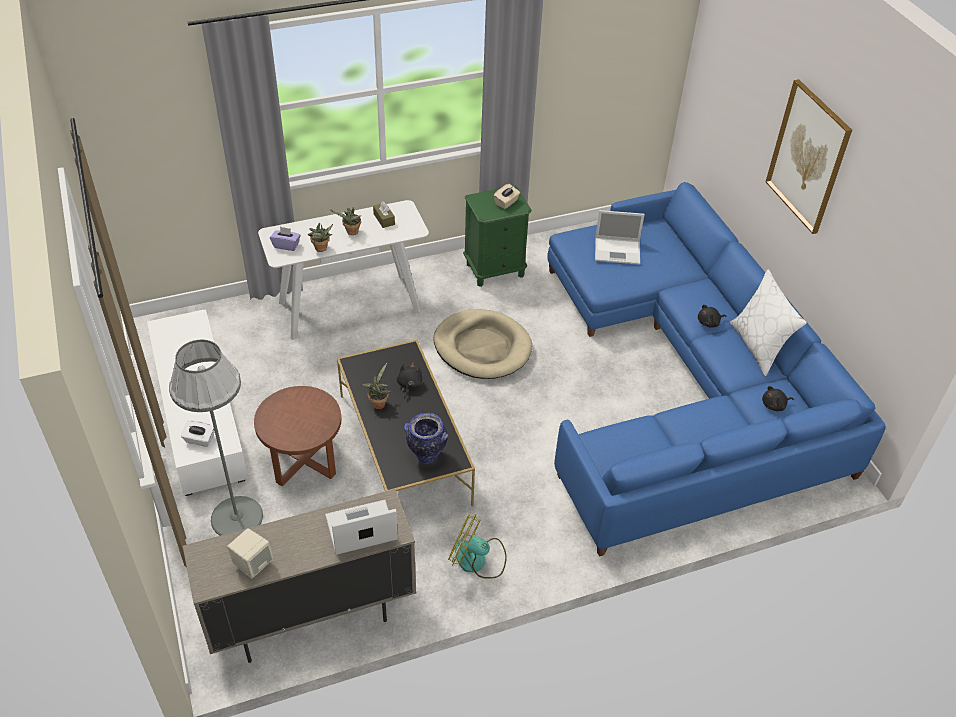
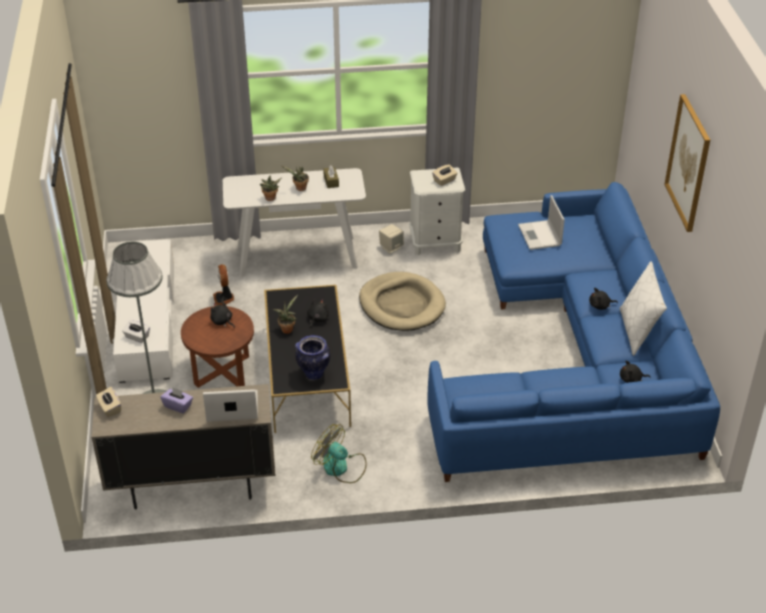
camera: 15 degrees right, 5 degrees down
(207, 557) = (109, 408): none -> beige tissue box
(253, 564) = (142, 418): beige speaker -> beige speaker (391, 247)
(281, 369) = (224, 299): none -> fan
(286, 245) = (242, 192): purple tissue box -> purple tissue box (178, 406)
(301, 406) = (222, 321): none -> black plush toy
(495, 270) = (435, 243): green nightstand -> white nightstand
(618, 251) = (540, 236): laptop -> laptop turned 60 degrees clockwise

